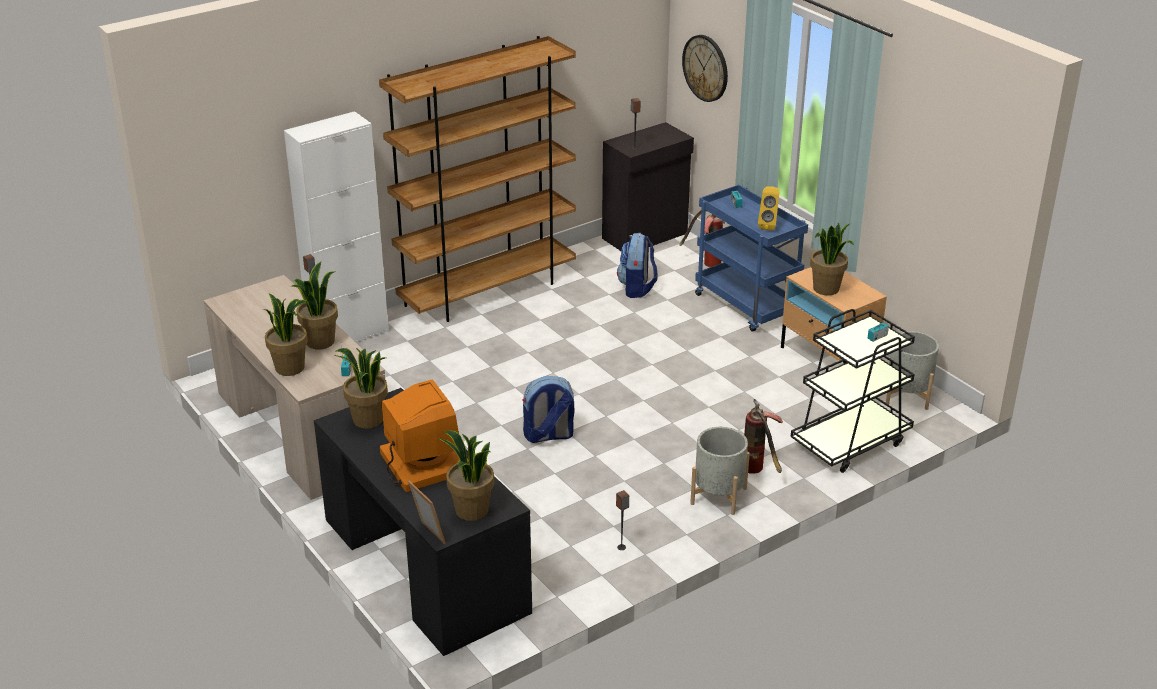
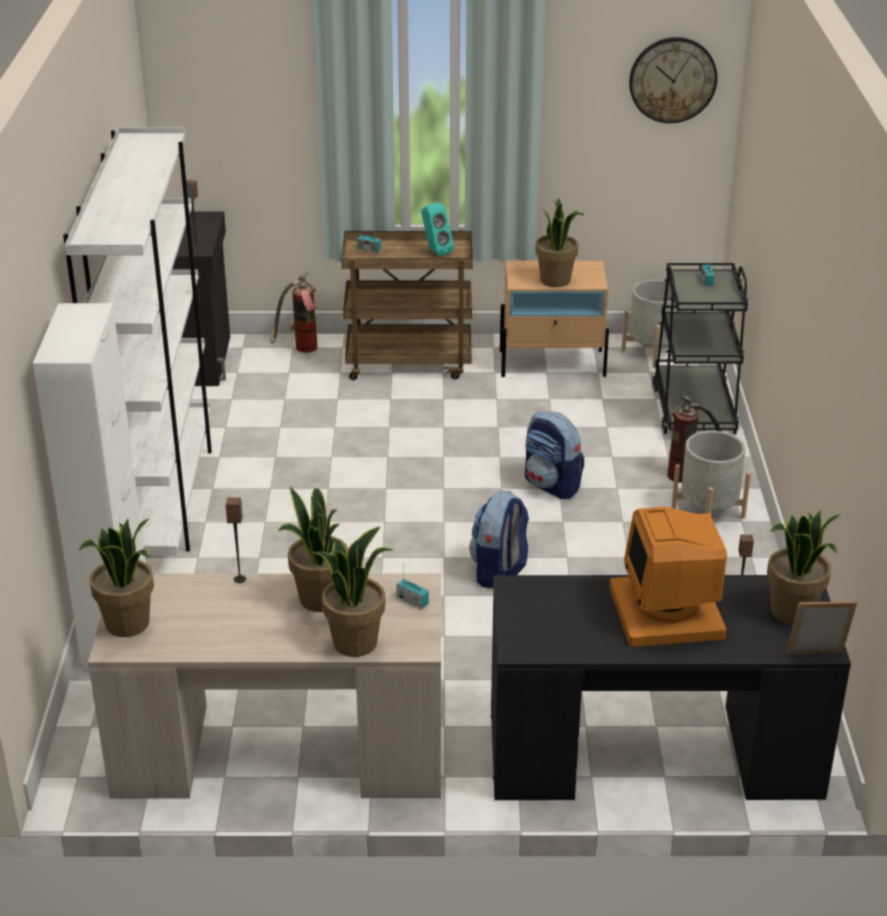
camera: 55 degrees left, 0 degrees up
(367, 420) = (540, 622): potted plant -> potted plant (128, 624)
(423, 462) = (669, 612): monitor -> monitor turned 105 degrees counterclockwise
(488, 291) = (165, 498): brown bookcase -> white bookcase
(637, 288) = (292, 406): backpack -> backpack (552, 485)
(706, 68) = (227, 116): wall clock -> wall clock (672, 80)
(747, 306) = (410, 363): blue cart -> brown cart
(768, 226) = (435, 252): yellow speaker -> turquoise speaker

